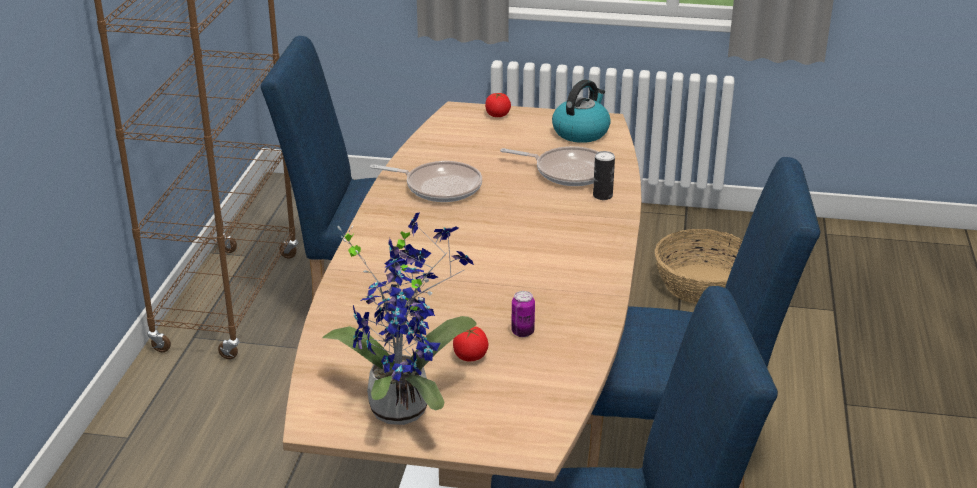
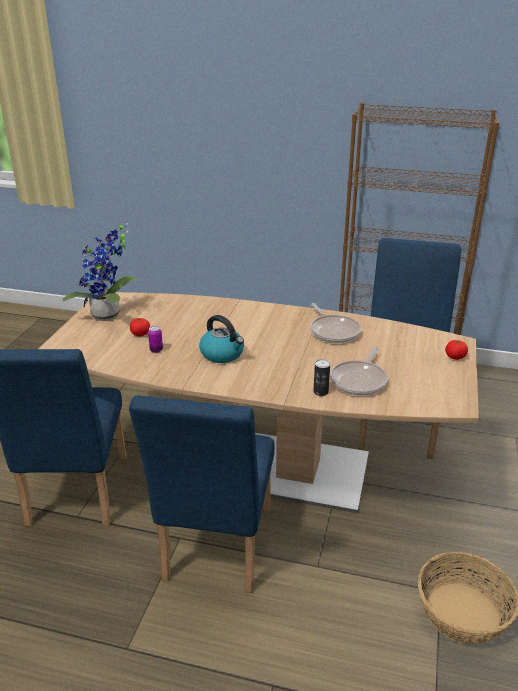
camera: 95 degrees right, 0 degrees up
(439, 187) = (333, 331): frying pan -> frying pan turned 45 degrees counterclockwise
(581, 132) = (432, 392): kettle -> kettle (223, 354)

